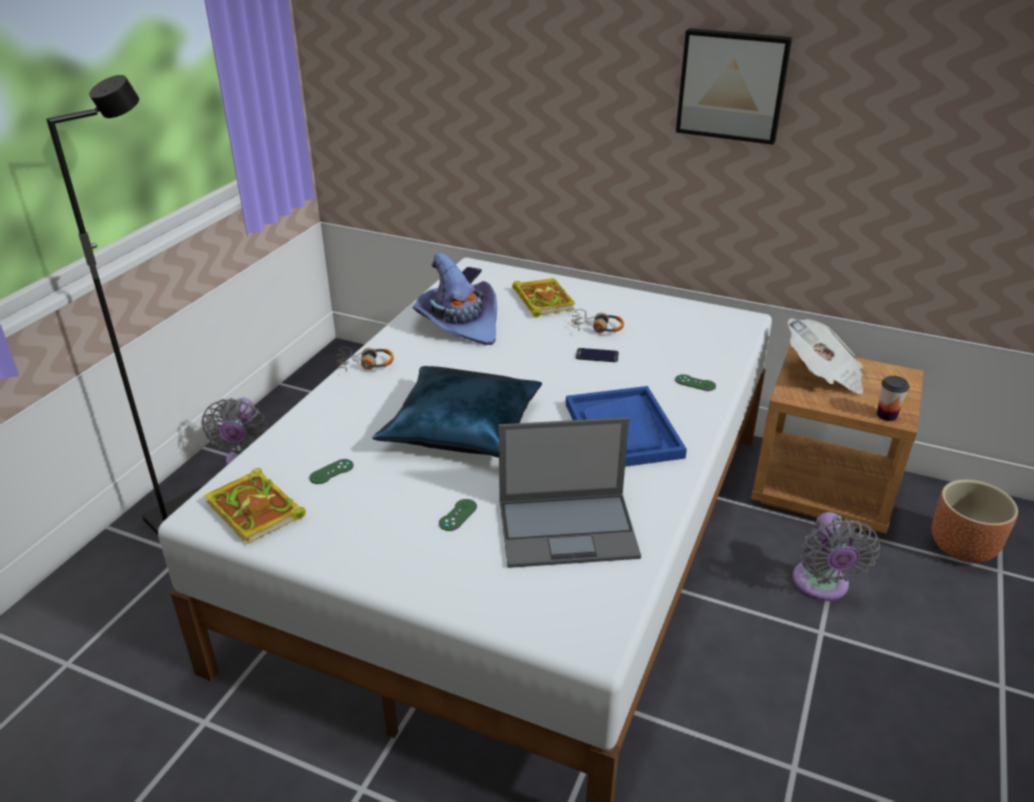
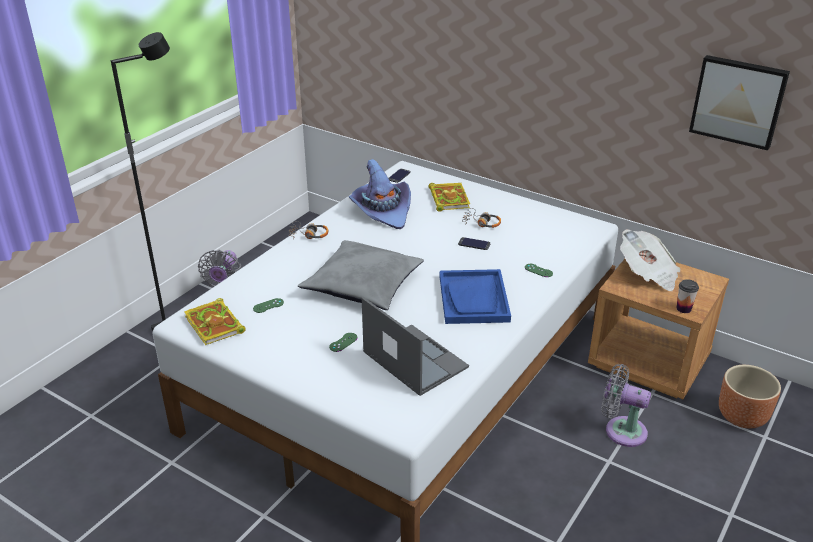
camera: 10 degrees right, 0 degrees up
(464, 428) = (364, 285): blue pillow -> grey pillow
(569, 529) = (414, 359): laptop -> laptop turned 135 degrees counterclockwise
(732, 85) = (591, 54): picture -> picture (738, 101)
(821, 586) = (621, 430): grey fan -> grey fan turned 105 degrees clockwise

